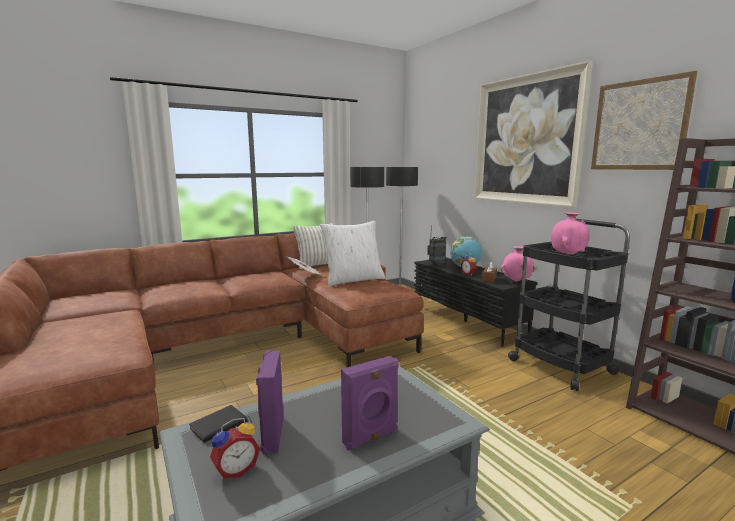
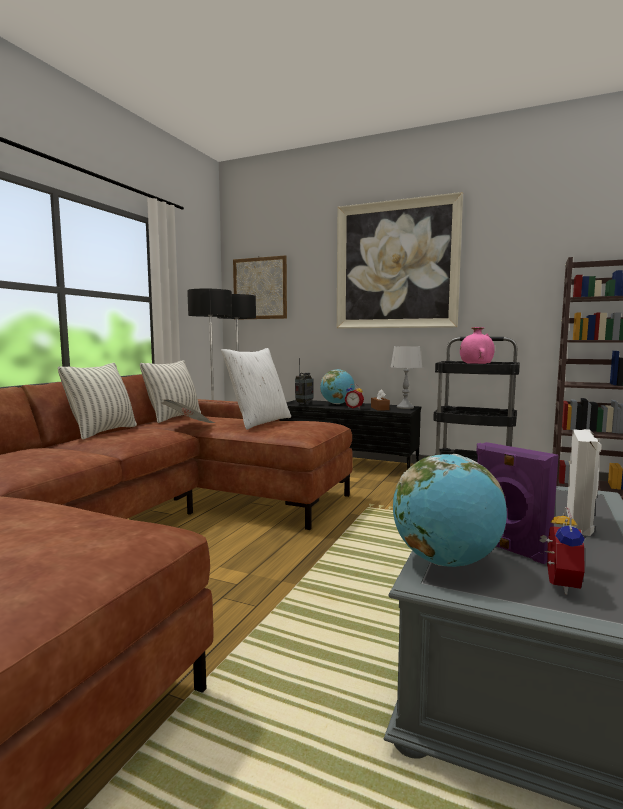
camera: 35 degrees left, 5 degrees down
(219, 427) = (446, 562): black book -> globe
(254, 272) = (103, 432): none -> pillow
(371, 438) = (580, 523): purple speaker -> white speaker
(516, 281) = (405, 407): pink vase -> grey table lamp
(639, 124) = (511, 250): picture -> picture (260, 287)

